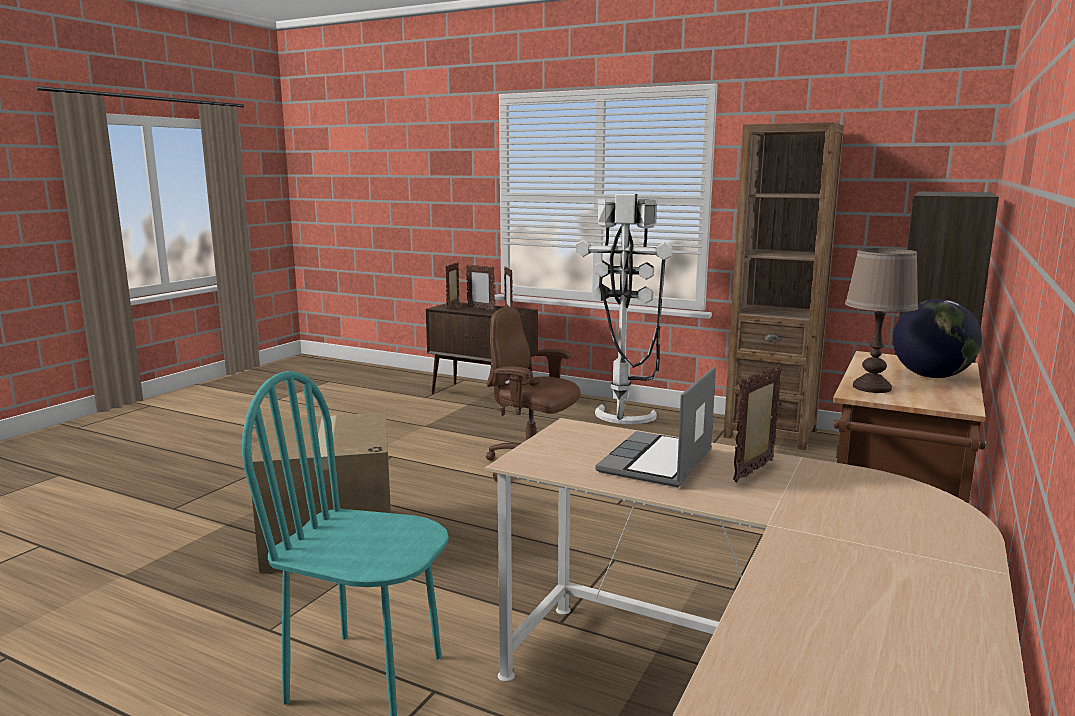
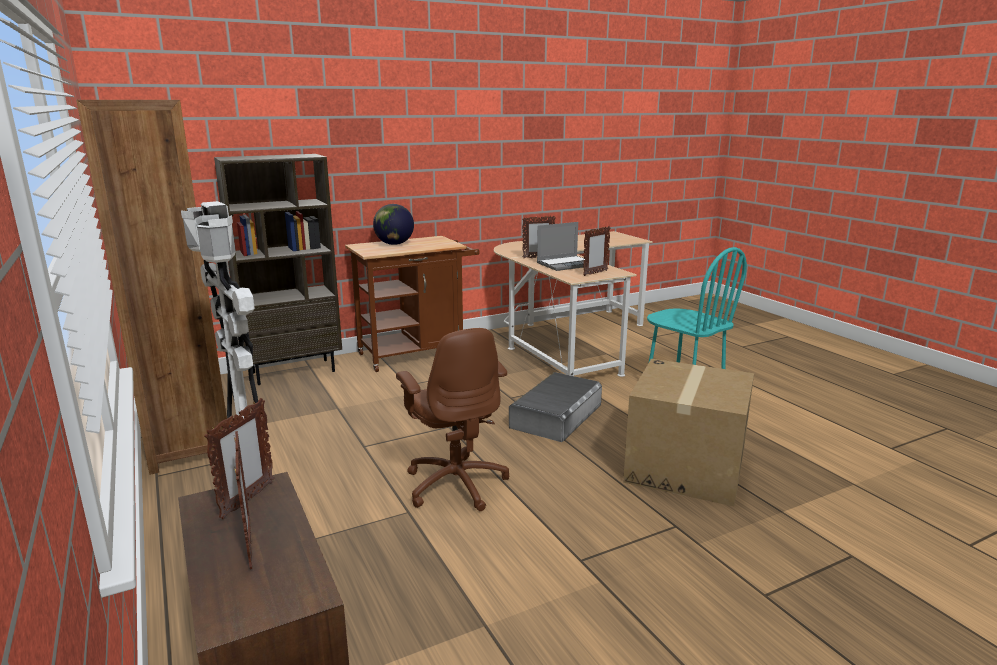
camera: 145 degrees left, 5 degrees up
(453, 306) = (265, 594): picture frame -> picture frame (595, 273)
(525, 553) = (556, 415): none -> grey storage box
(872, 388) = (438, 245): brown table lamp -> none

